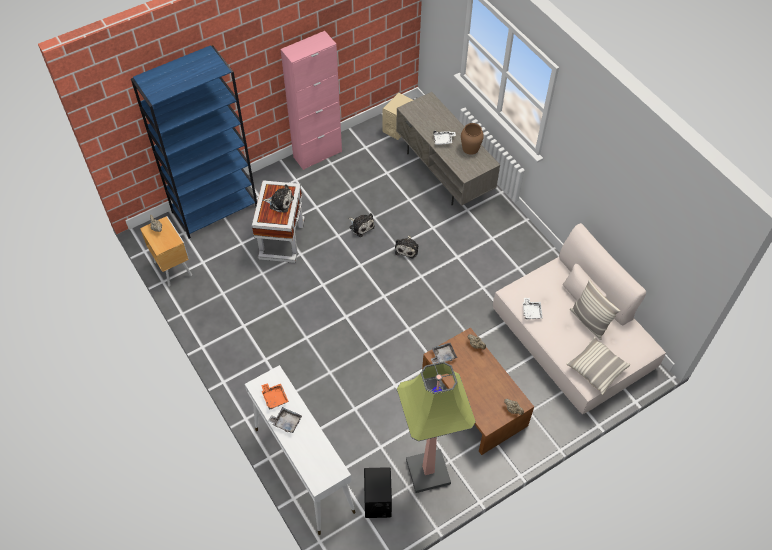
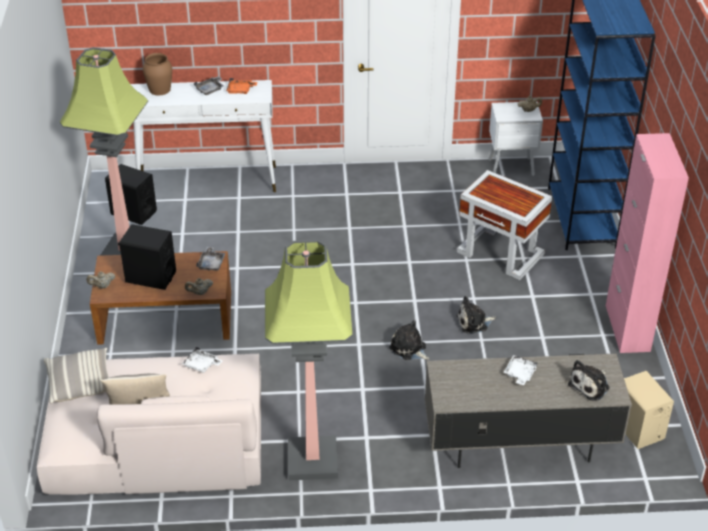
camera: 120 degrees right, 15 degrees down
(173, 268) = (512, 168): brown nightstand -> white nightstand
(280, 202) = (506, 198): plush toy -> plush toy (590, 385)
(470, 148) = (486, 395): brown vase -> brown vase (160, 89)
(482, 385) = (150, 277): none -> black speaker
(528, 254) = (312, 461): none -> floor lamp

